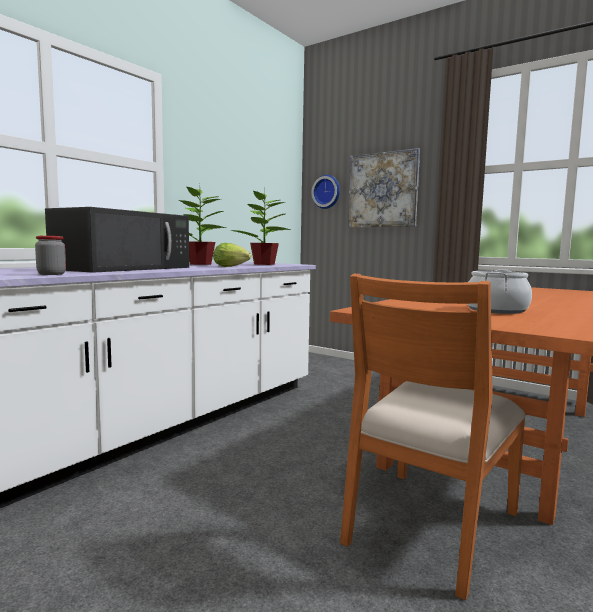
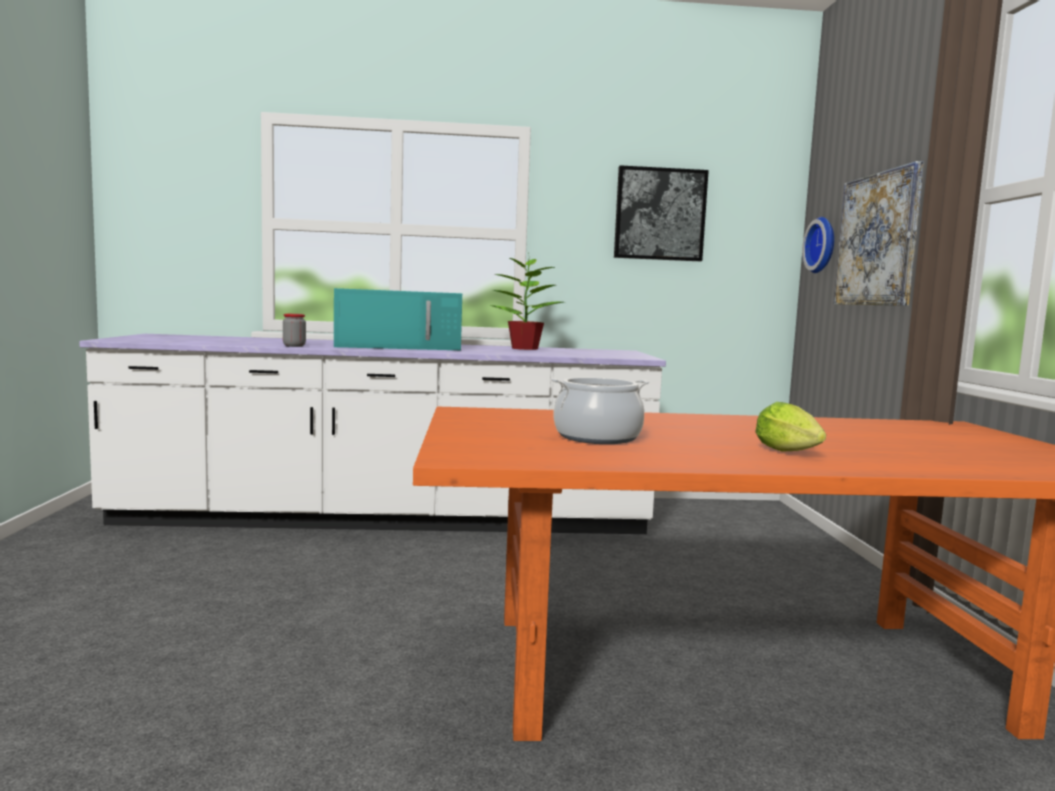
camera: 50 degrees right, 0 degrees up
(125, 268) = (400, 346): black microwave -> turquoise microwave
(232, 267) = (509, 353): lettuce -> lettuce (790, 453)
(240, 163) = (659, 214): none -> picture
(264, 264) = (597, 354): potted plant -> none
(429, 526) = (414, 670): orange chair -> none

